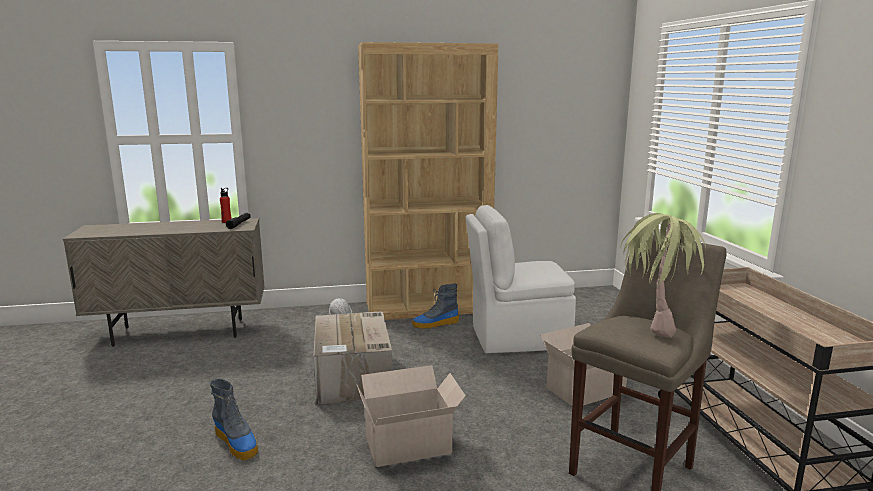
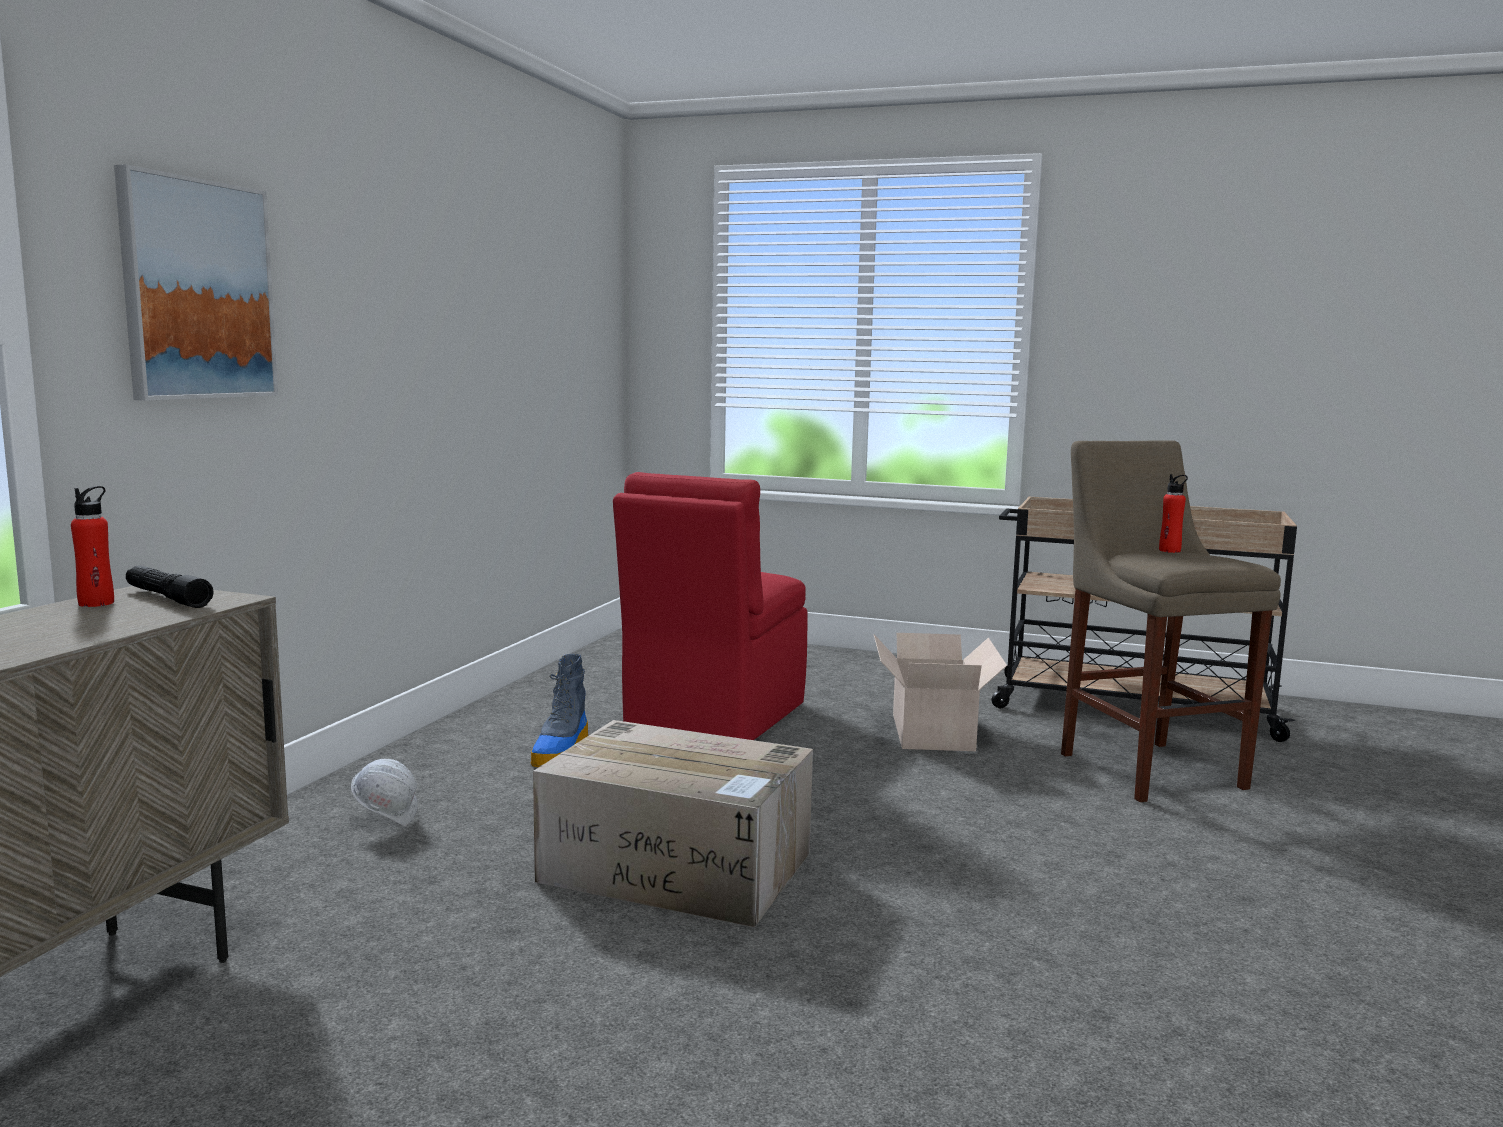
camera: 60 degrees left, 5 degrees down
(237, 443) = (838, 1051): boot -> none
(308, 121) = (197, 290): none -> picture
(411, 445) = (991, 878): cardboard box -> none
(428, 307) = (473, 737): brown bookcase -> none
(517, 338) = (713, 718): white chair -> red chair
(656, 324) = (1169, 550): potted plant -> red bottle

